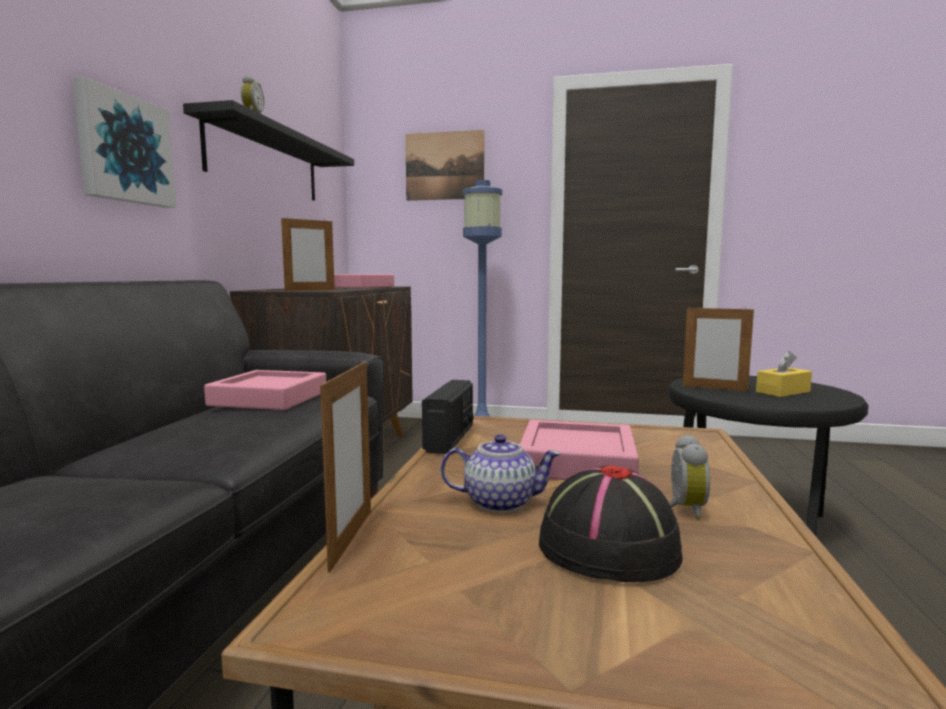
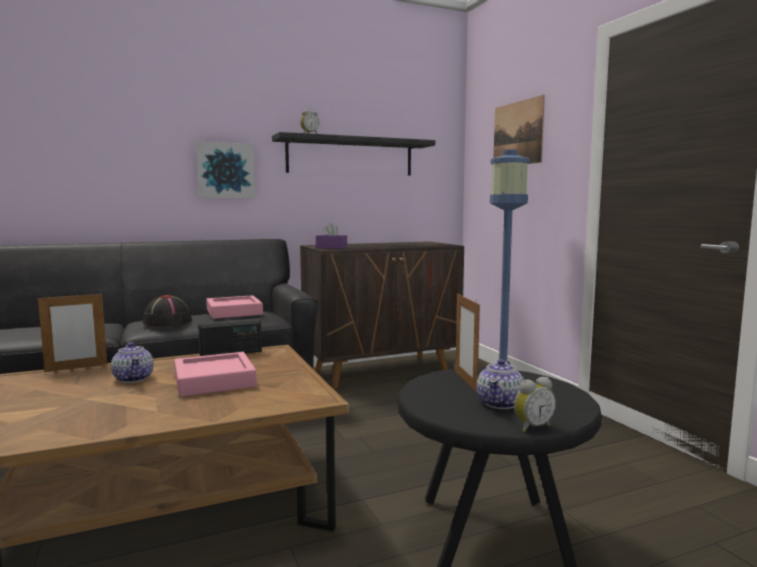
camera: 55 degrees right, 0 degrees up
(310, 290) = (331, 247): picture frame -> purple tissue box
(359, 287) = (413, 244): pink tray -> none
(607, 547) = (84, 402): black hat -> black hat (167, 322)
(683, 510) = (145, 410): alarm clock -> alarm clock (532, 427)
(783, 392) = (500, 403): yellow tissue box -> teapot

